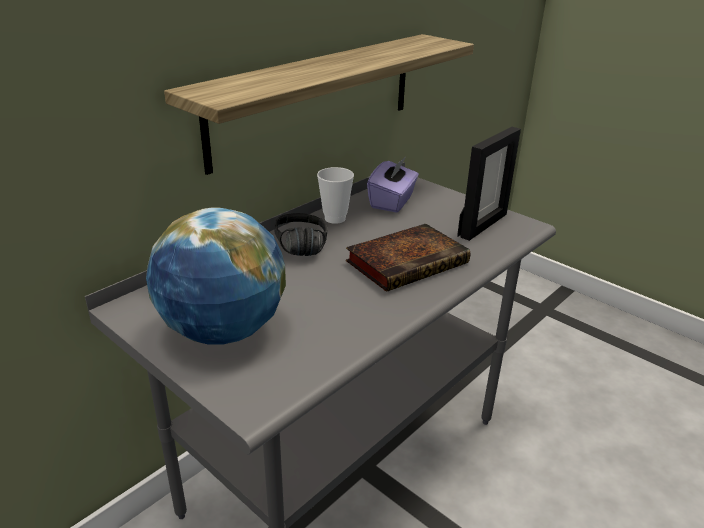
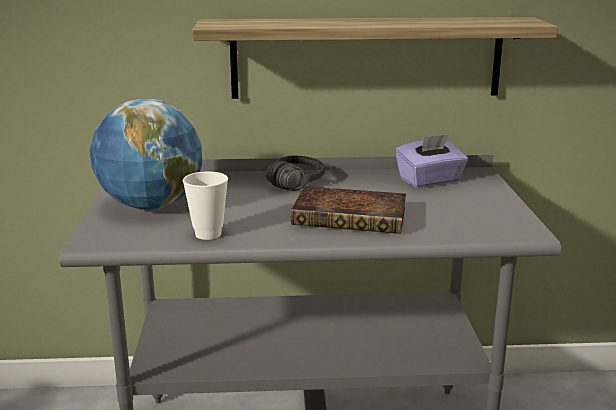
camera: 45 degrees right, 10 degrees down
(335, 218) = (355, 177): cup -> cup (208, 234)
(482, 225) = (480, 218): picture frame -> none

